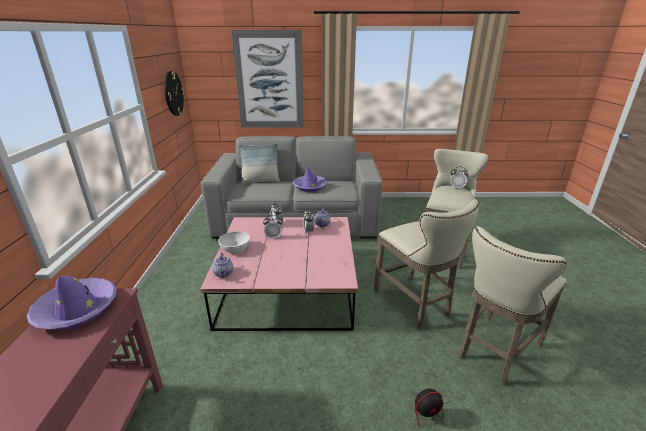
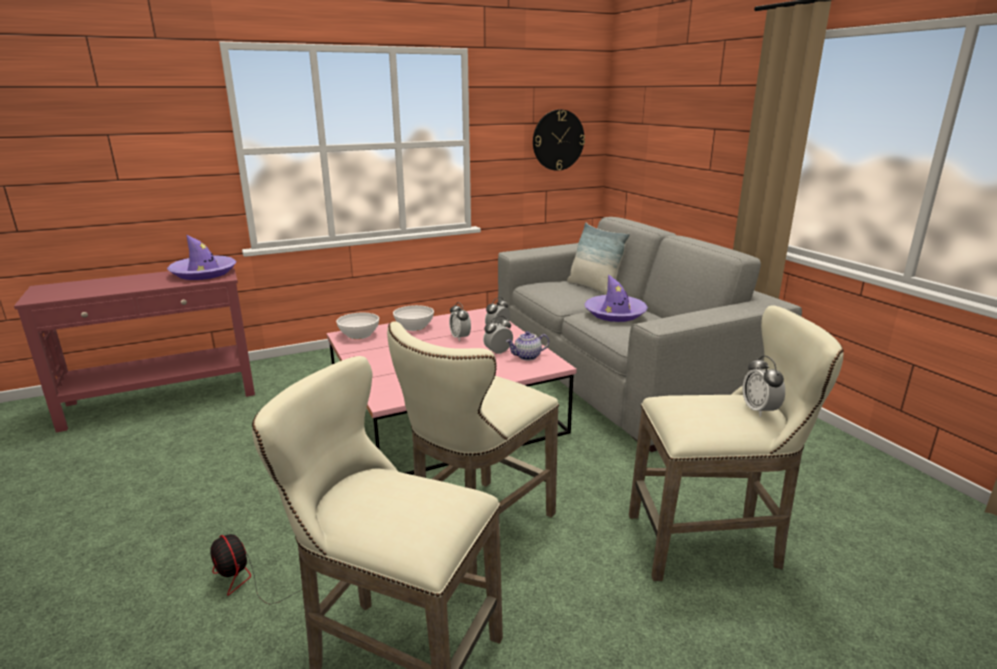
camera: 65 degrees right, 5 degrees down
(224, 273) = (359, 334): teapot -> white bowl
(269, 81) = (690, 136): picture -> none

